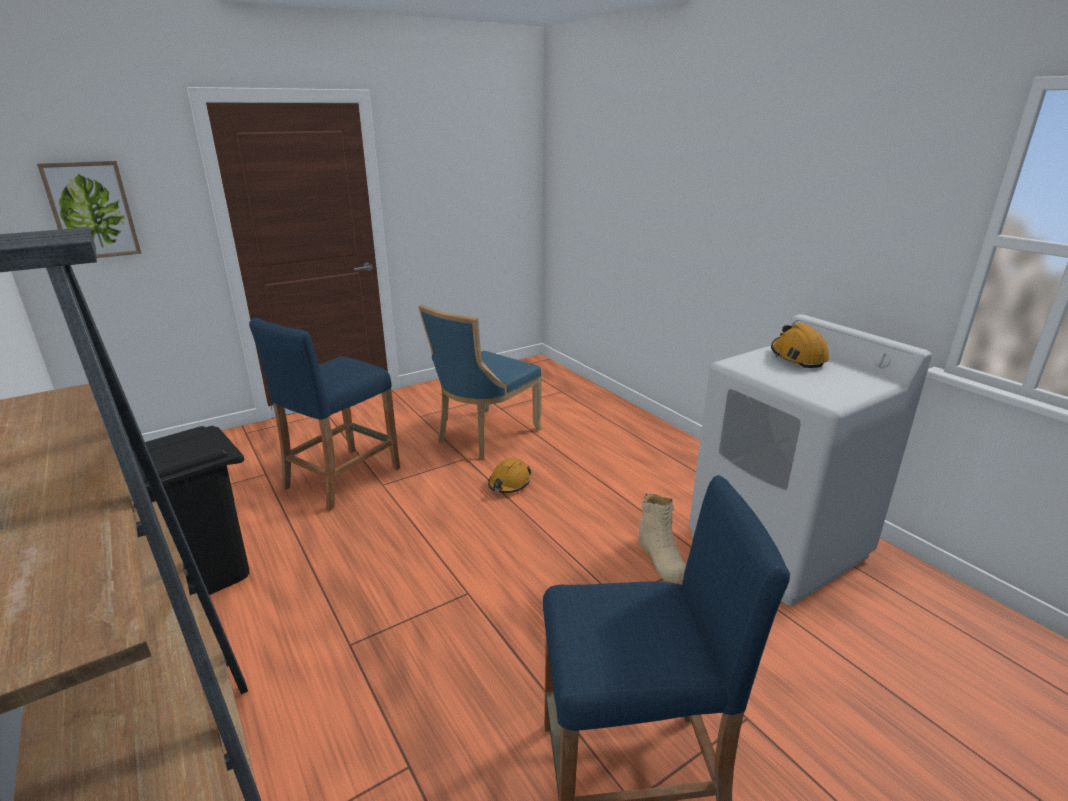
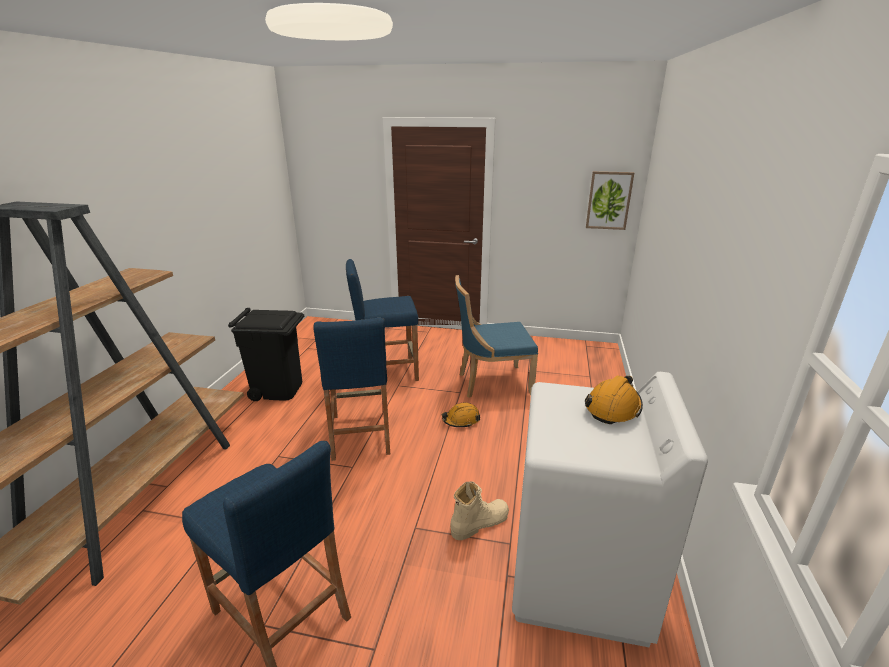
camera: 45 degrees right, 0 degrees up
(92, 210) = (328, 184): picture -> picture (609, 200)
(420, 556) = (360, 434): none -> blue stool
(661, 558) = (479, 523): beige boot -> beige boot turned 150 degrees counterclockwise

